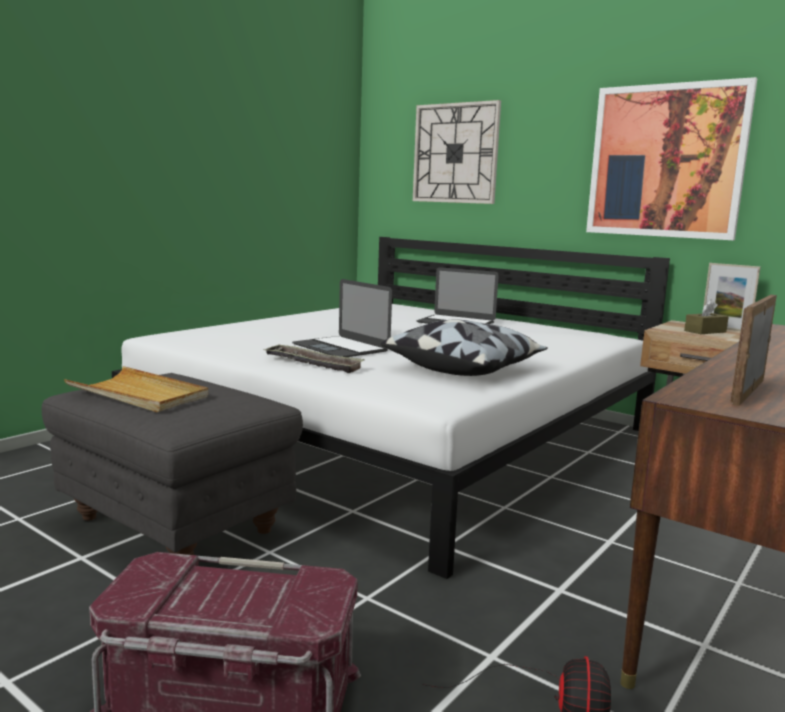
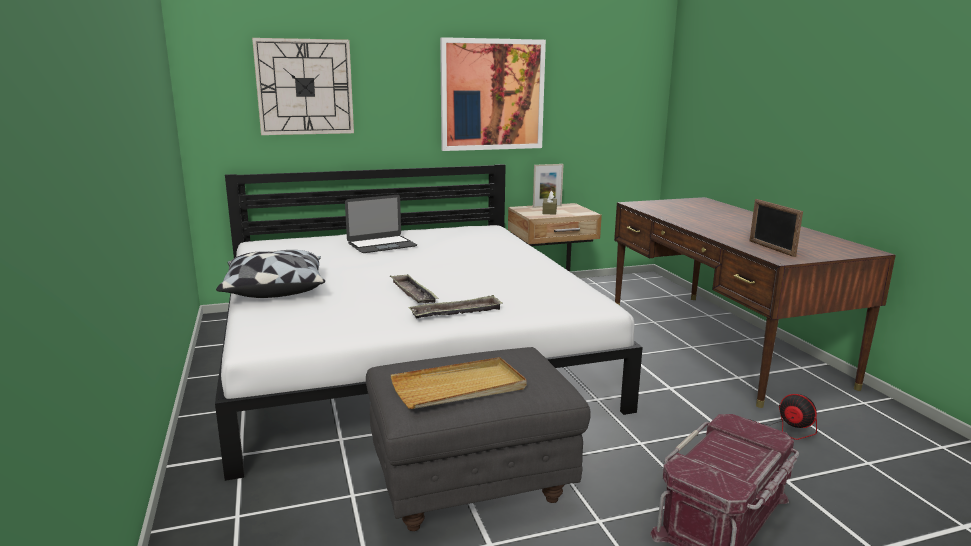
camera: 55 degrees left, 5 degrees up
(340, 347) = (413, 293): laptop -> tray
(464, 369) = (523, 279): pillow -> pillow (274, 289)

